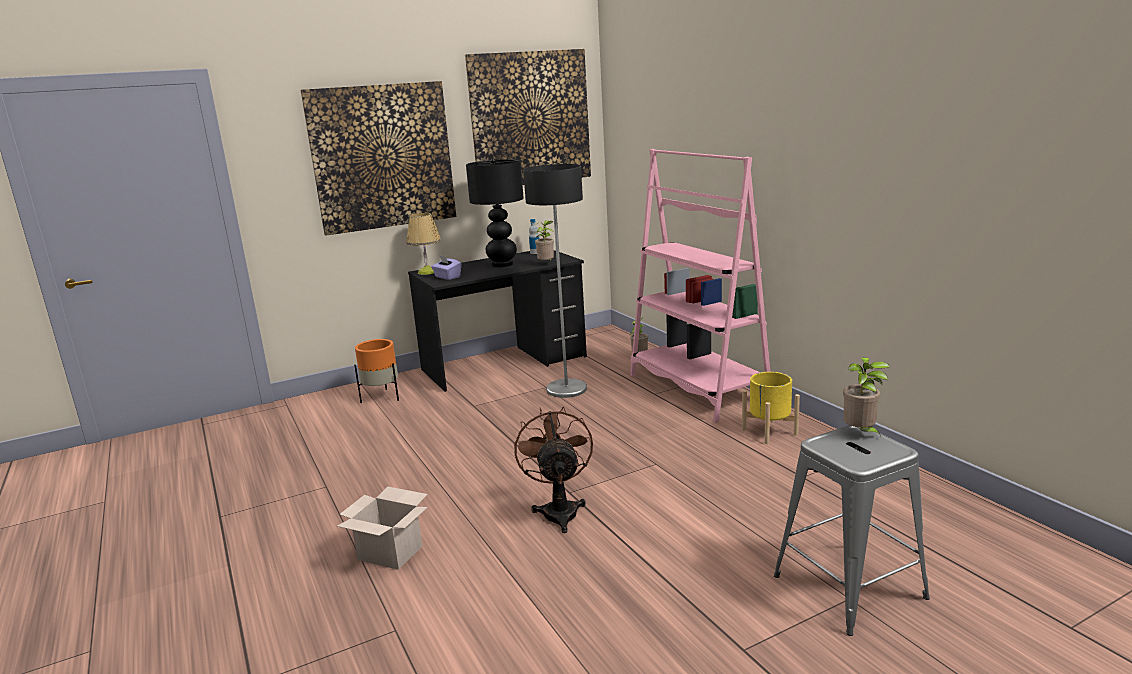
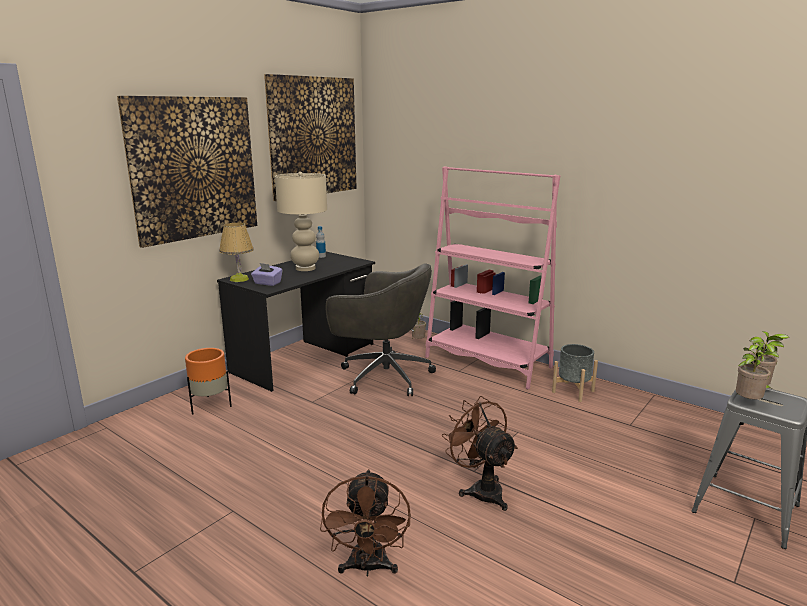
camera: 25 degrees left, 0 degrees up
(392, 552) = (368, 568): cardboard box -> brown fan
(502, 264) = (305, 268): black table lamp -> beige table lamp
(546, 264) = (347, 266): potted plant -> potted plant (746, 402)
(566, 389) = (383, 376): floor lamp -> grey office chair
(769, 432) = (572, 391): yellow planter -> grey planter

